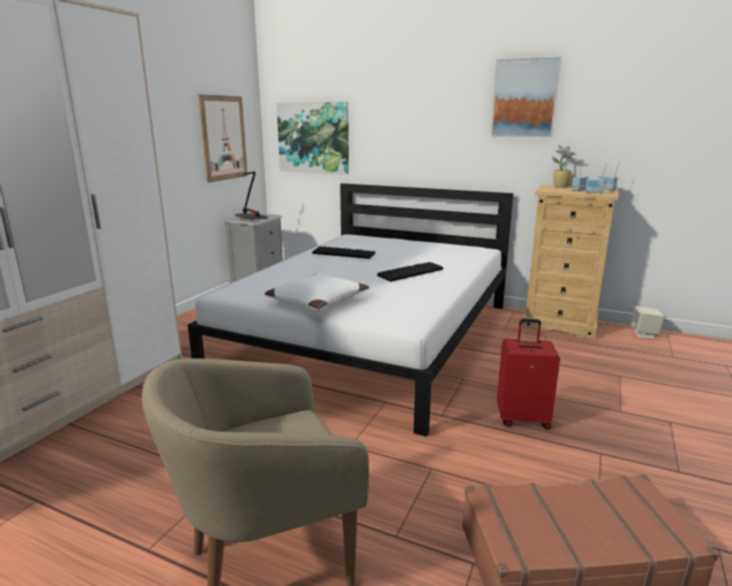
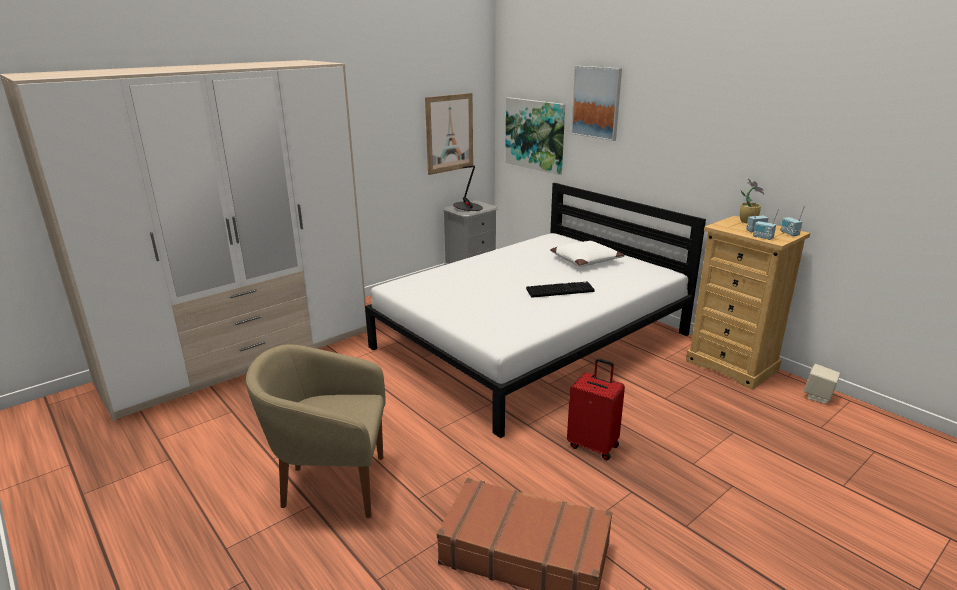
camera: 25 degrees right, 5 degrees up
(317, 302) = (452, 307): white pillow -> white pillow (585, 260)
(344, 253) = (525, 258): keyboard -> none
(524, 98) = (724, 121): picture -> picture (596, 102)

